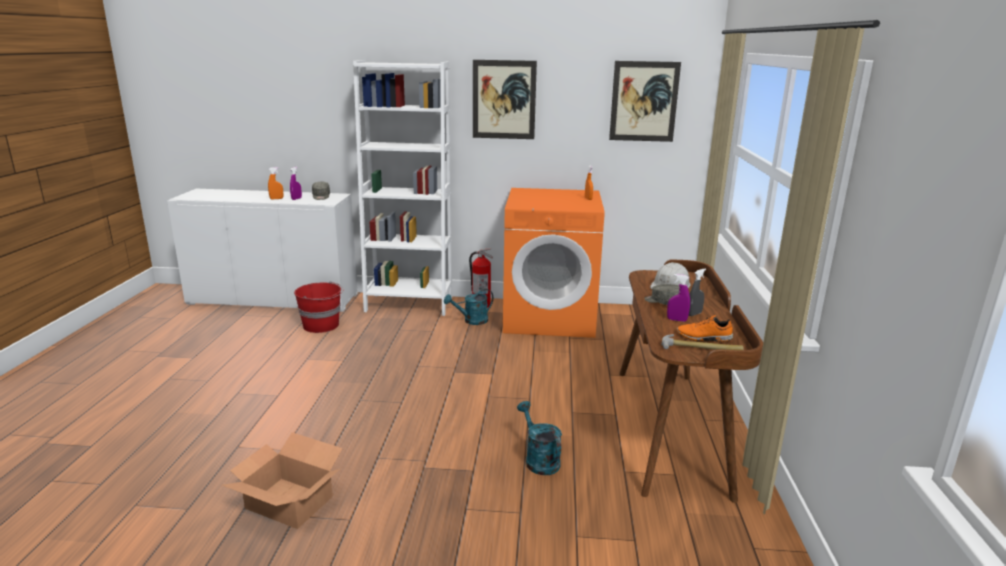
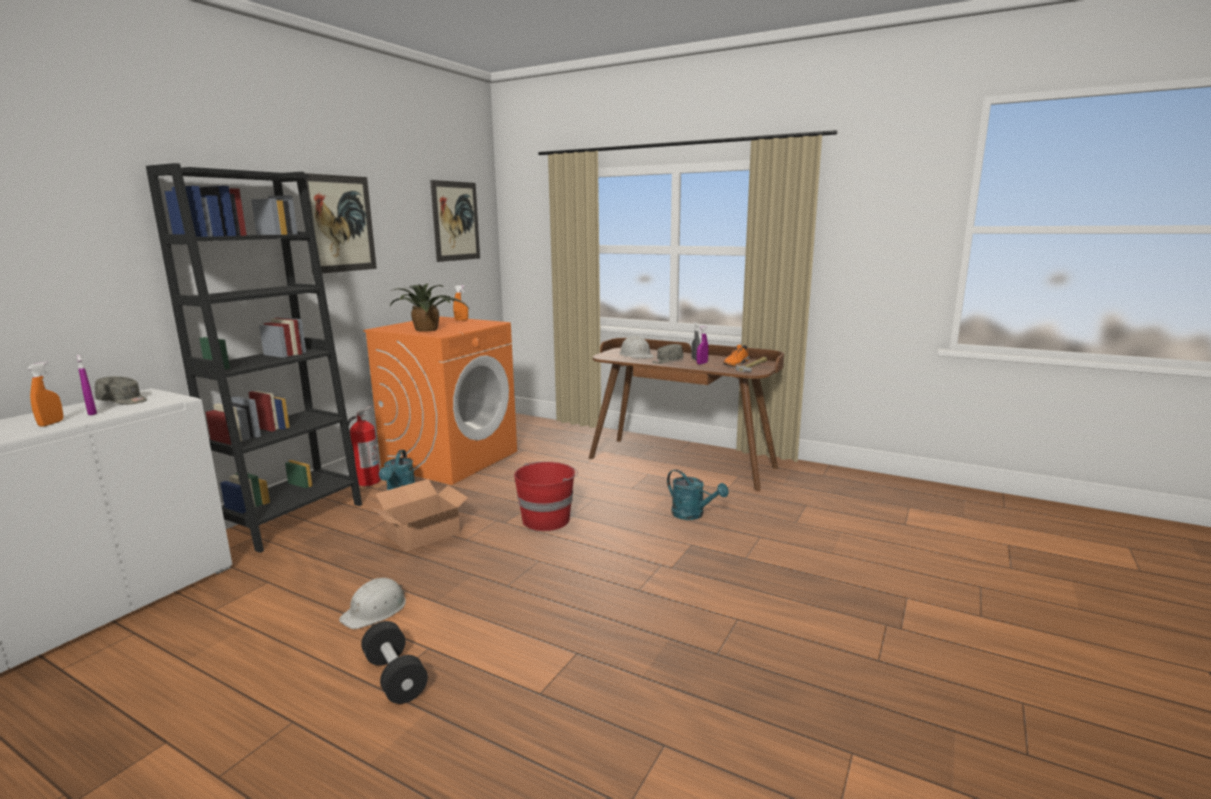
camera: 65 degrees left, 5 degrees down
(247, 395) = (395, 677): none -> black dumbbell
(289, 502) = (689, 656): cardboard box -> cardboard box (422, 534)
(313, 366) = (375, 610): none -> white hard hat
(322, 325) = (250, 590): red bucket -> red bucket (547, 519)
(409, 304) = (293, 519): white bookcase -> black bookcase
(533, 199) = (428, 329): none -> potted plant
(539, 459) = (693, 515): turquoise watering can -> turquoise watering can turned 135 degrees counterclockwise

